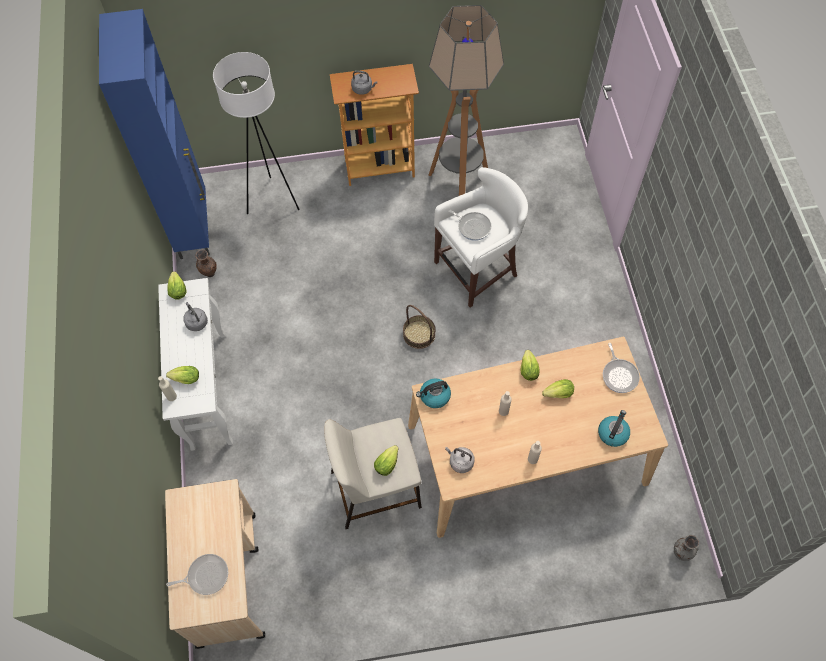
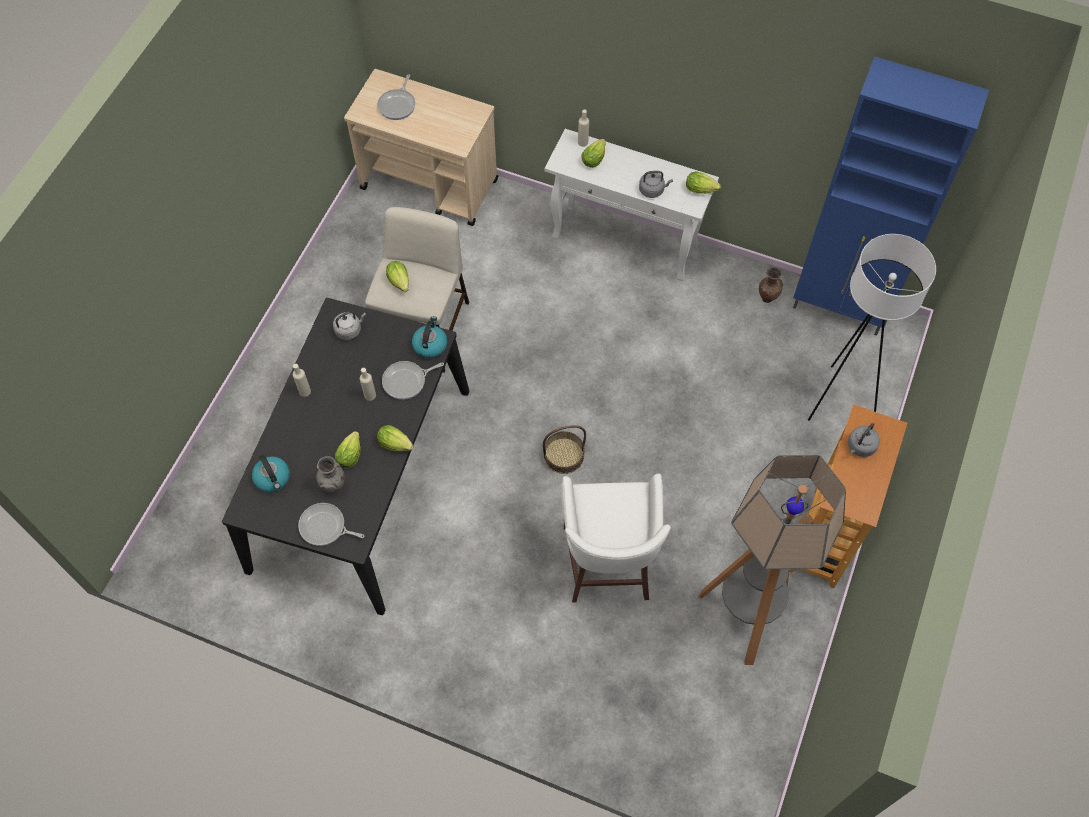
camera: 120 degrees right, 0 degrees up
(472, 226) = (616, 509): frying pan -> frying pan (407, 381)
(526, 454) = (361, 478): beige dining table -> black dining table
(680, 553) = (162, 554): grey vase -> grey vase (334, 487)

